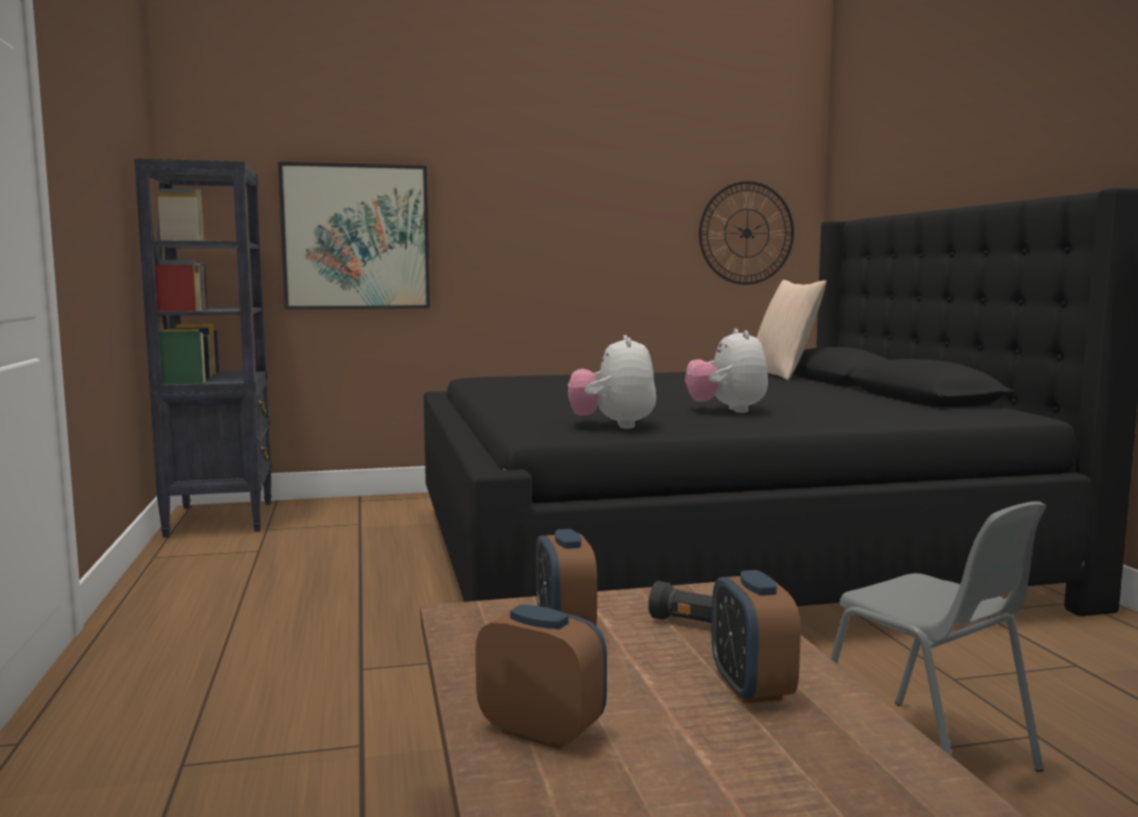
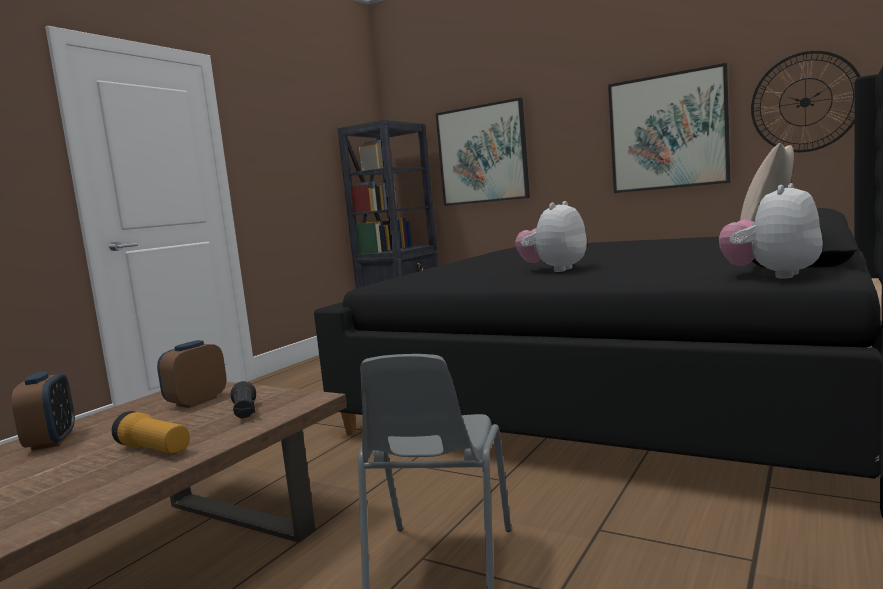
camera: 45 degrees right, 0 degrees up
(613, 243) = (668, 132): none -> picture
(613, 426) = (432, 280): plush toy -> plush toy (773, 275)
(751, 688) = (154, 450): alarm clock -> flashlight

